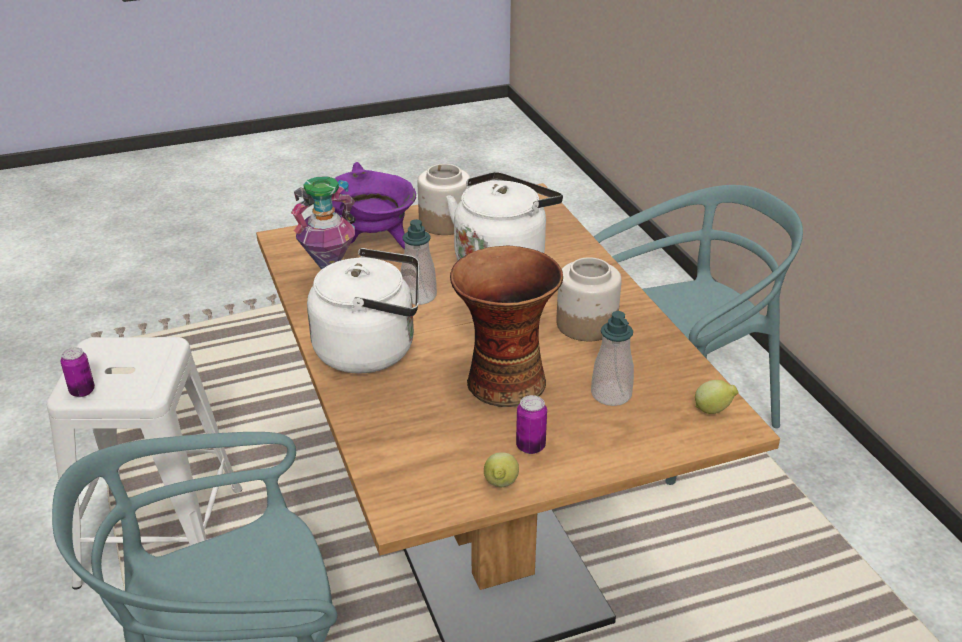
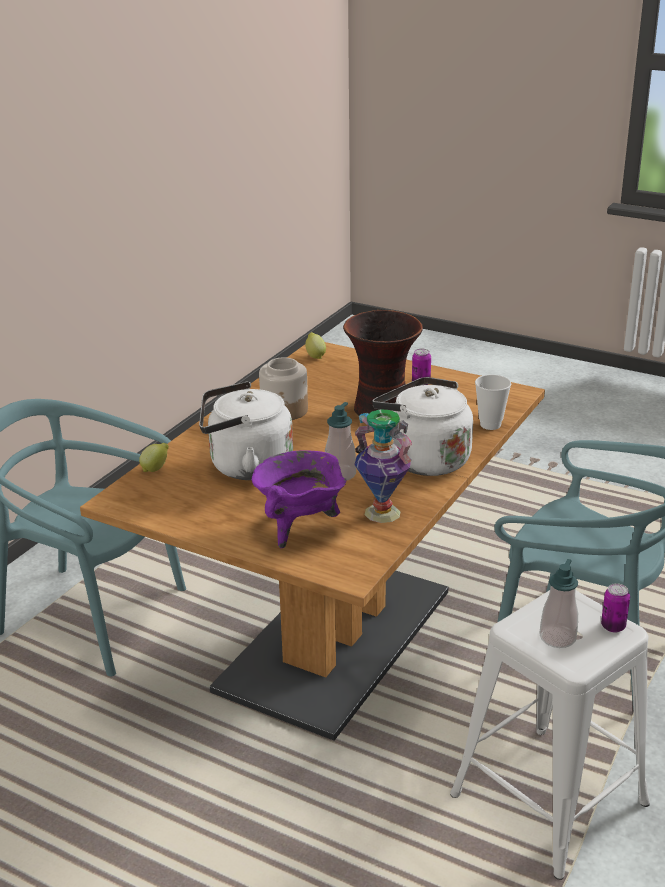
camera: 130 degrees left, 5 degrees down
(366, 433) = (490, 425): none -> cup
(444, 222) = (218, 516): jar -> none
(500, 485) = (460, 379): lemon -> lemon (155, 469)
(611, 394) = (344, 381): soap dispenser -> soap dispenser (557, 637)

